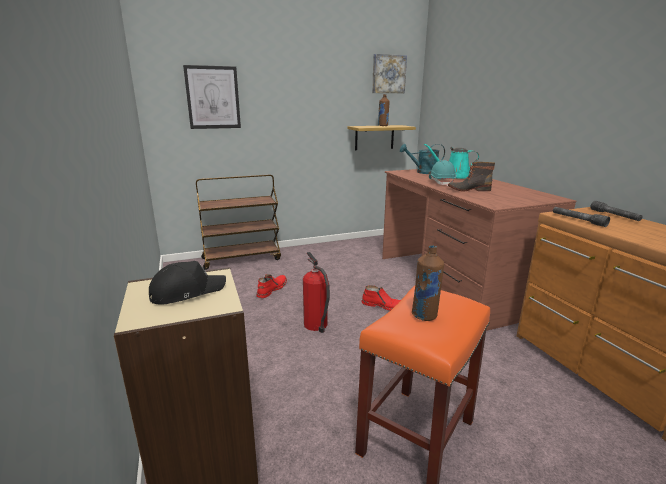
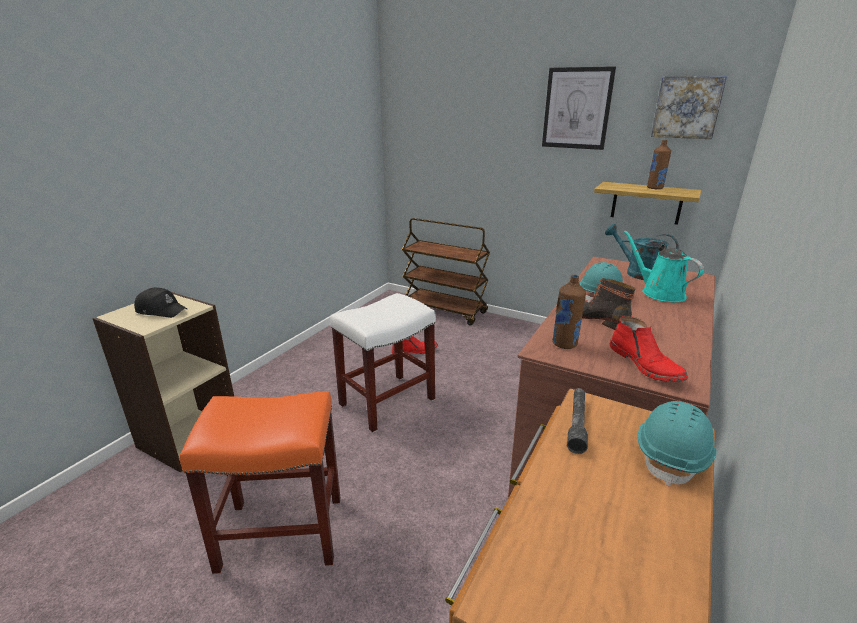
camera: 50 degrees right, 5 degrees up
(213, 97) = (444, 134): picture -> picture (577, 108)
(317, 325) = (387, 401): fire extinguisher -> white stool
(384, 305) = (473, 422): red boot -> red boot (645, 364)
(424, 315) = (255, 414): brown bottle -> brown bottle (564, 344)
(614, 216) = (672, 456): grey flashlight -> turquoise hard hat

